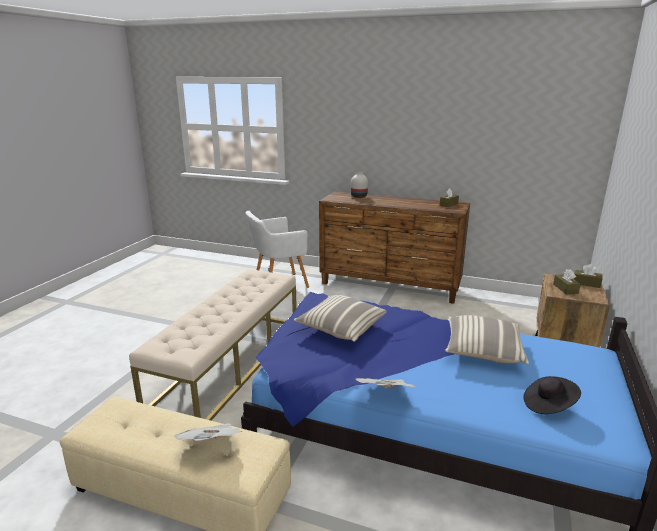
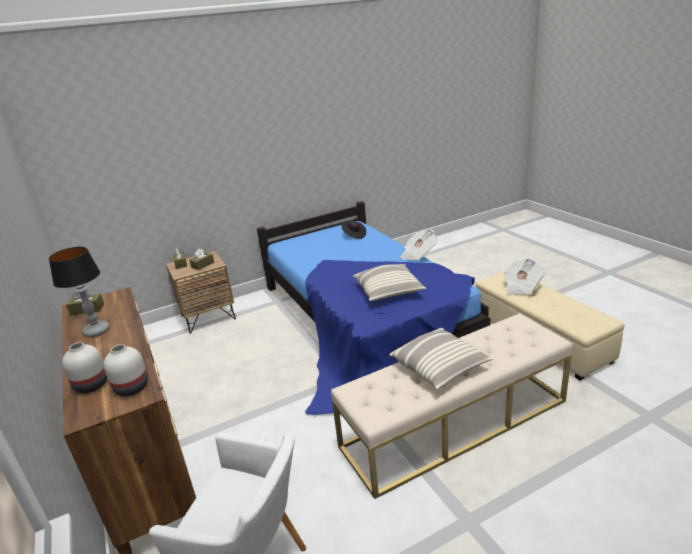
camera: 135 degrees left, 5 degrees up
(339, 199) = (131, 388): none -> white vase
(413, 202) = (96, 331): none -> table lamp
(482, 350) = (331, 258): pillow -> pillow (440, 368)

